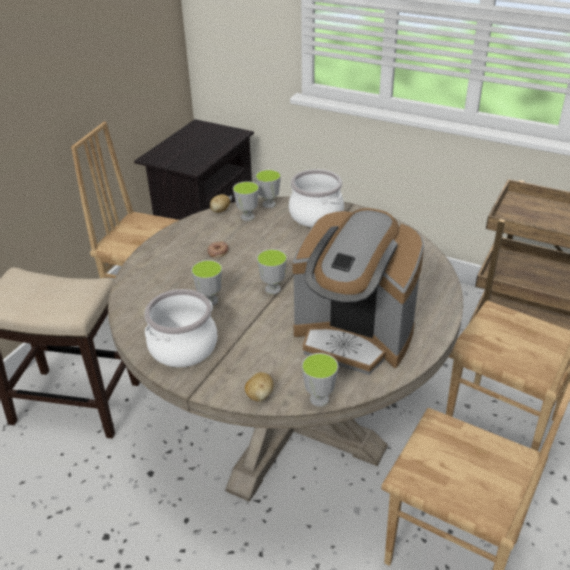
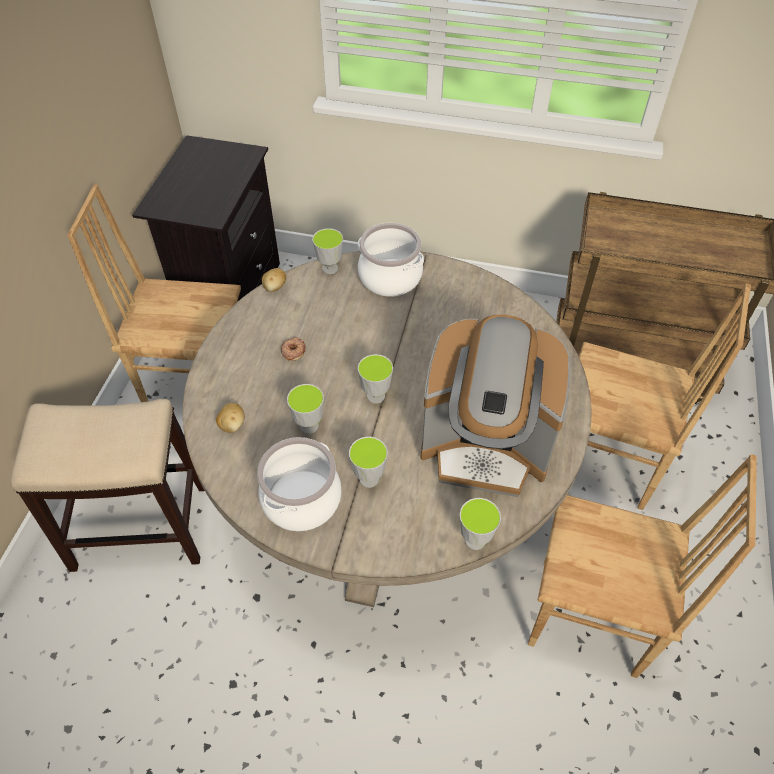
camera: 15 degrees left, 15 degrees up
(247, 217) = (311, 292): cup -> cup (369, 479)
(259, 395) = (409, 549): potato -> potato (232, 425)

